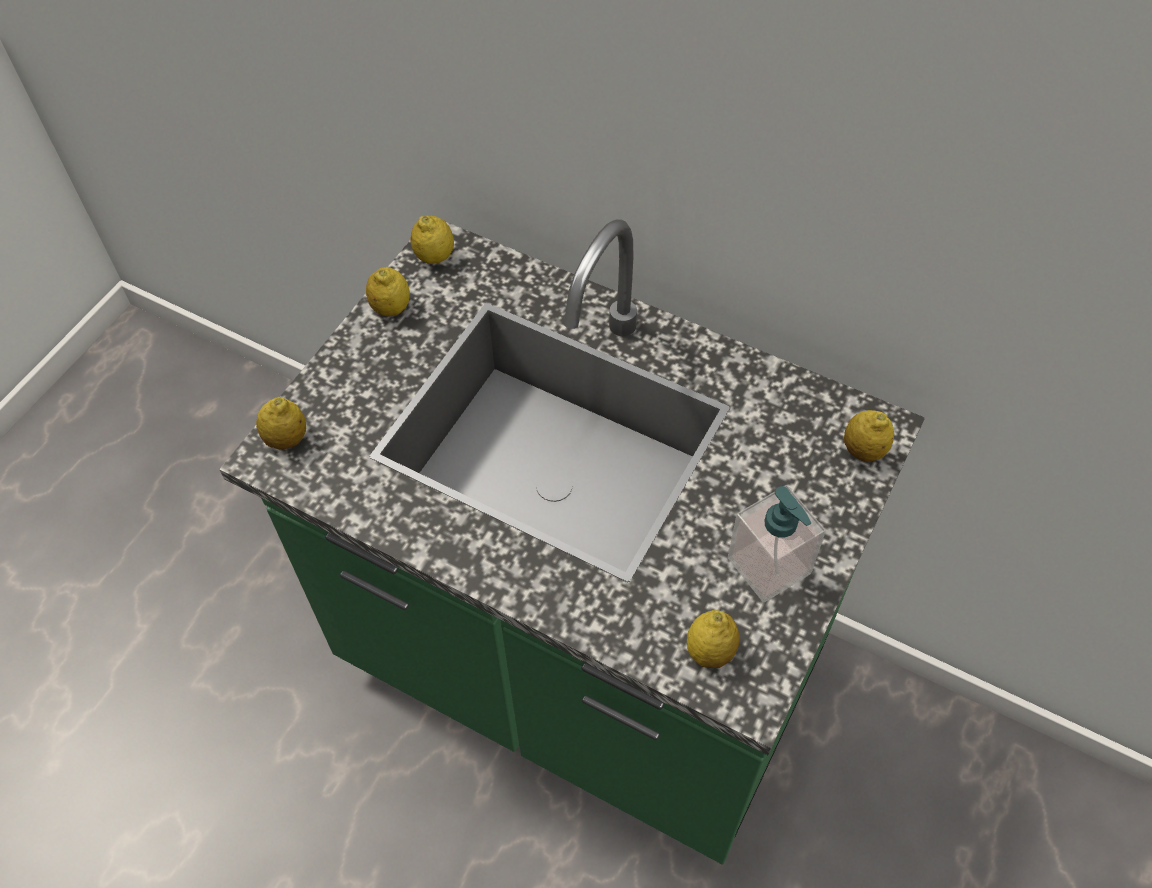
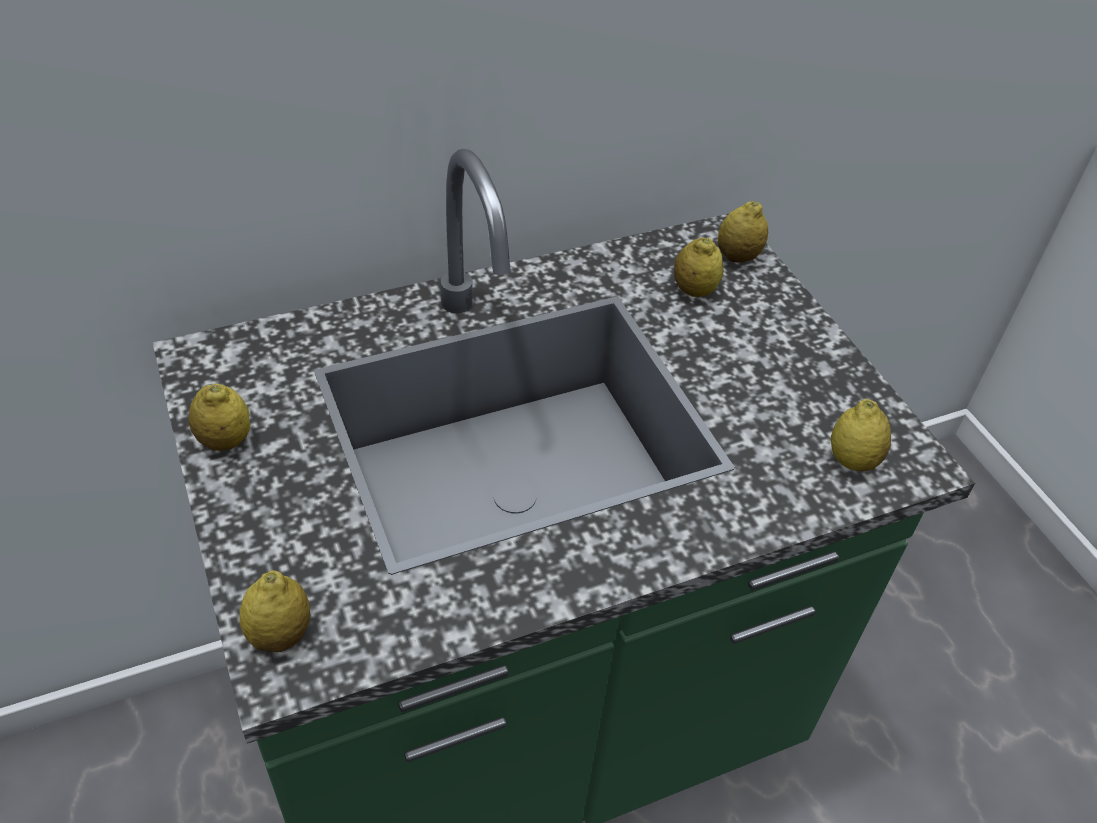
camera: 55 degrees left, 10 degrees down
(434, 256) = (208, 370): lemon -> lemon (694, 290)
(769, 566) = (798, 373): soap dispenser -> none

